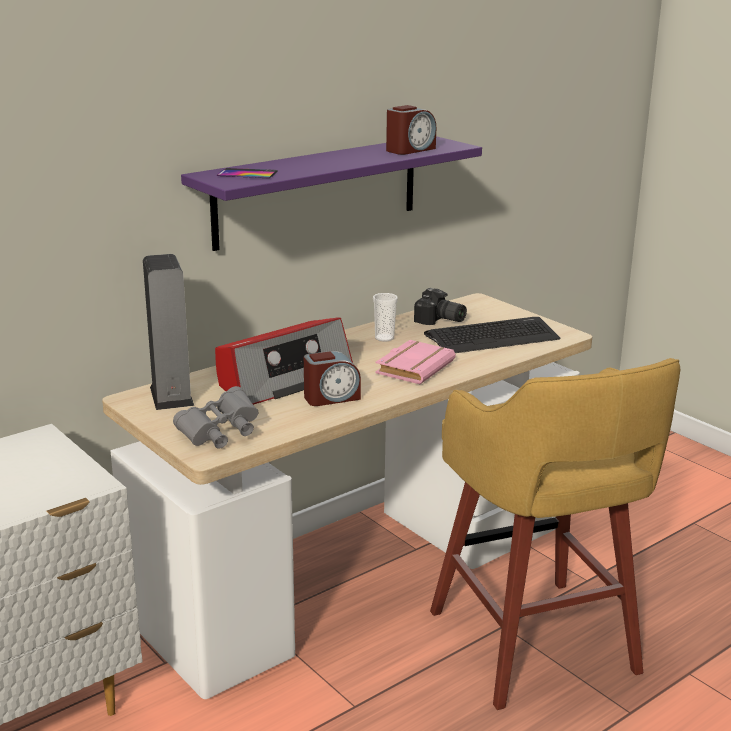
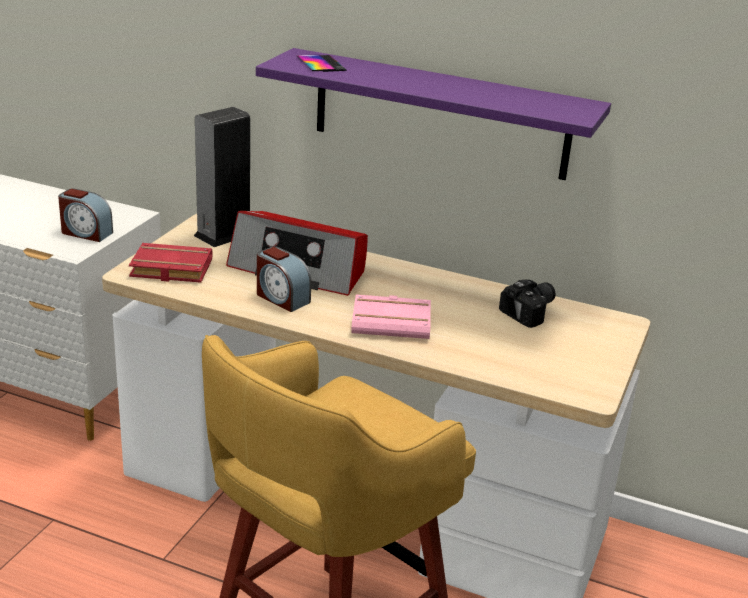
camera: 60 degrees right, 5 degrees up
(220, 434) = (169, 269): grey binoculars -> red book
(384, 338) = (448, 293): cup -> none
(410, 150) = (516, 101): alarm clock -> alarm clock (86, 233)
(440, 321) = (532, 312): camera -> camera turned 135 degrees counterclockwise
(492, 337) = (523, 350): keyboard -> none

